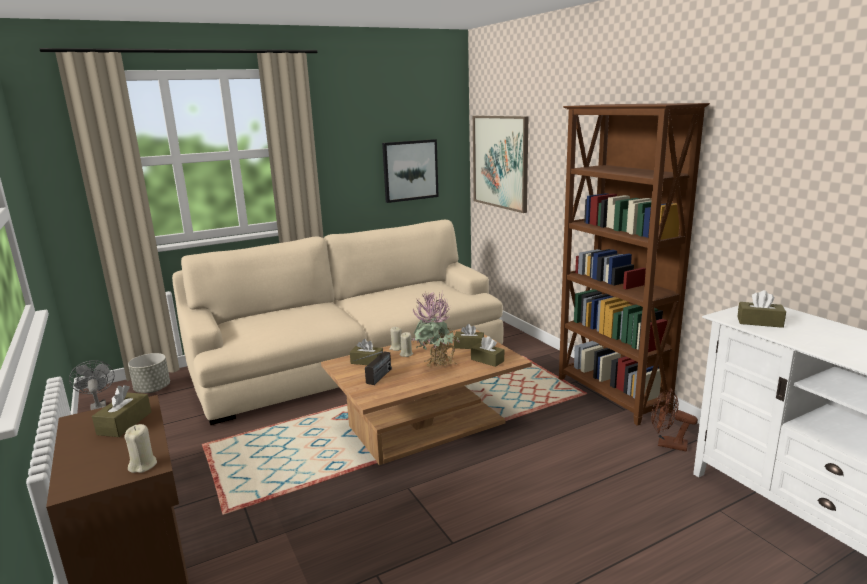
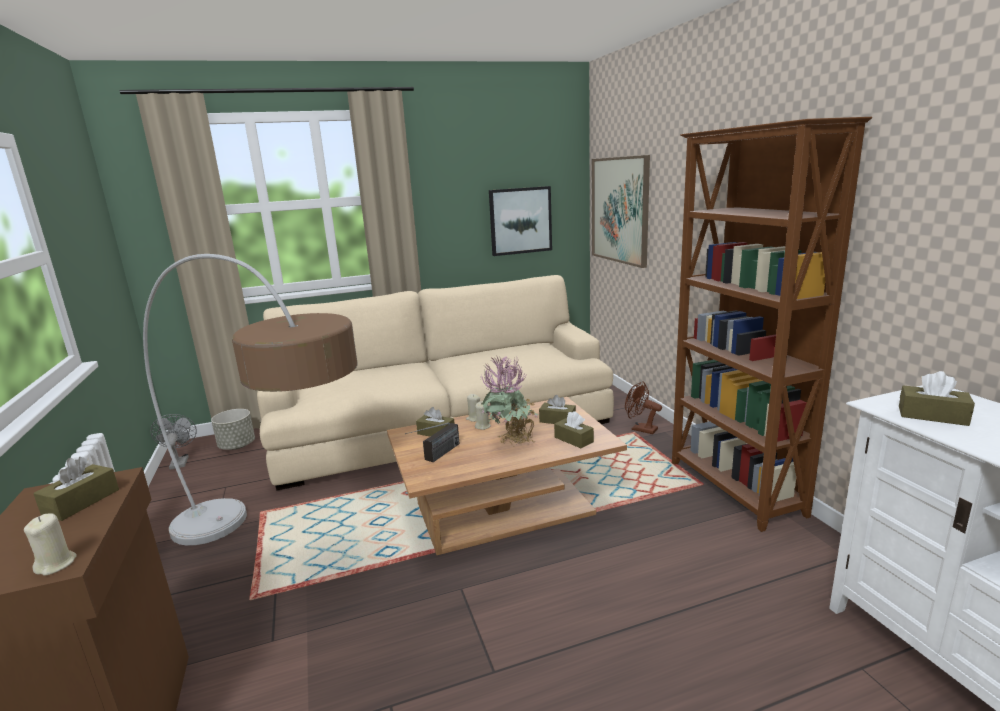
camera: 10 degrees right, 0 degrees up
(232, 471) = (279, 546): none -> floor lamp
(667, 444) = (798, 561): brown fan -> brown fan (640, 429)

